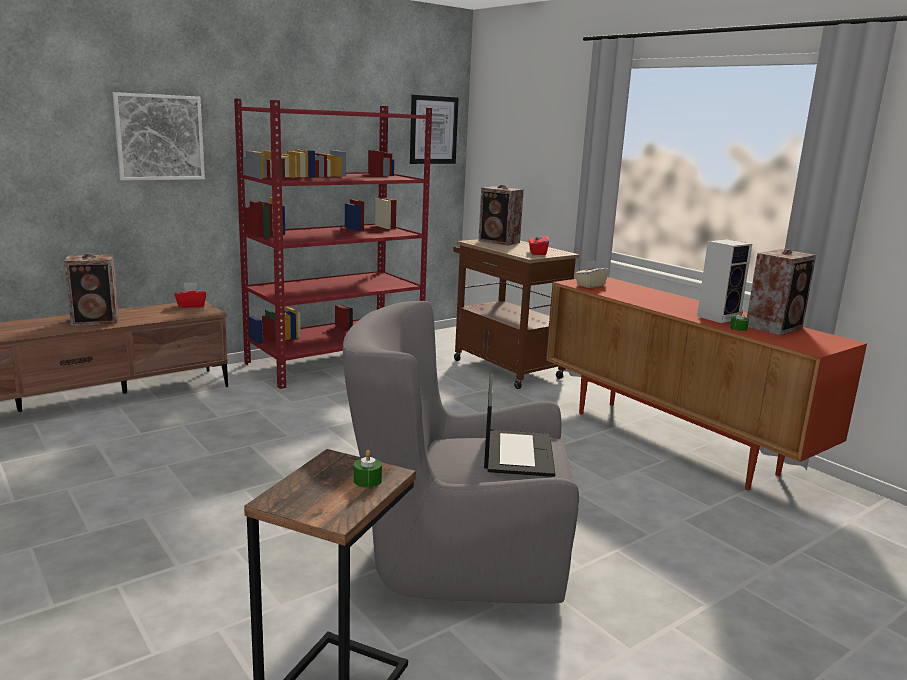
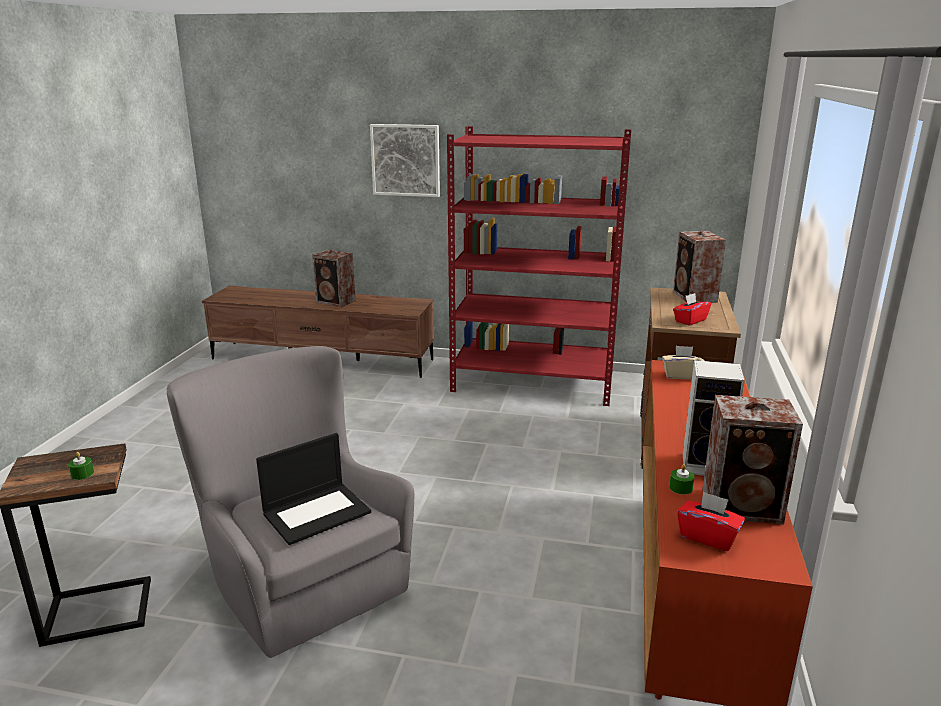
camera: 50 degrees right, 5 degrees up
(191, 305) = (413, 303): red tissue box -> red tissue box (708, 537)
(433, 130) = (700, 155): picture -> none

